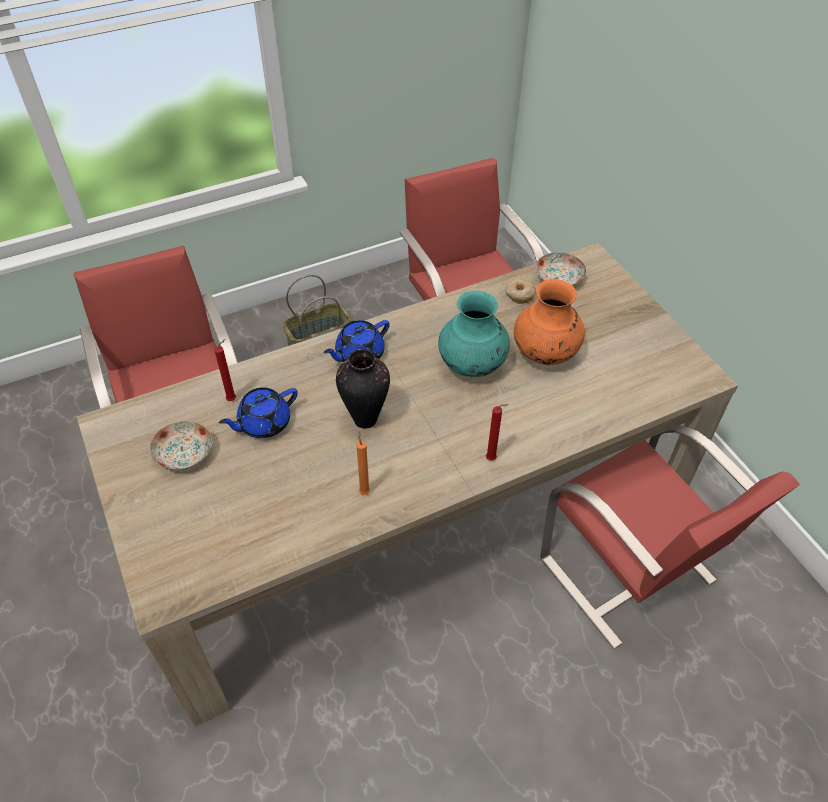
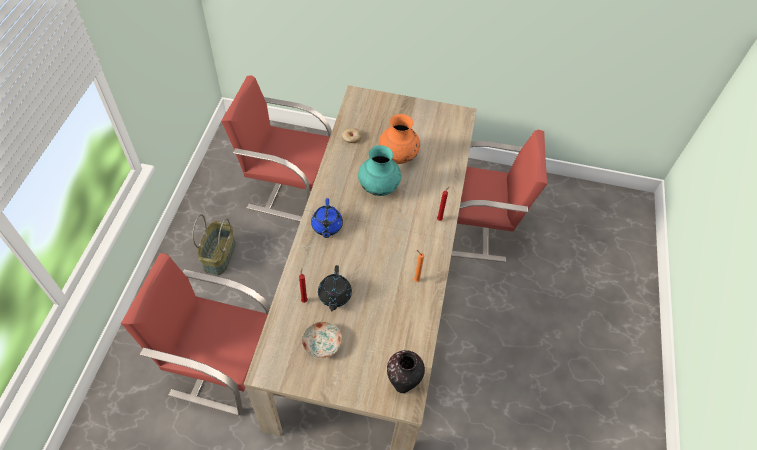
camera: 55 degrees left, 5 degrees up
(263, 423) = (334, 296): blue teapot -> black teapot
(364, 419) = (372, 252): vase -> vase (402, 386)
(559, 278) = (356, 116): plate -> none

